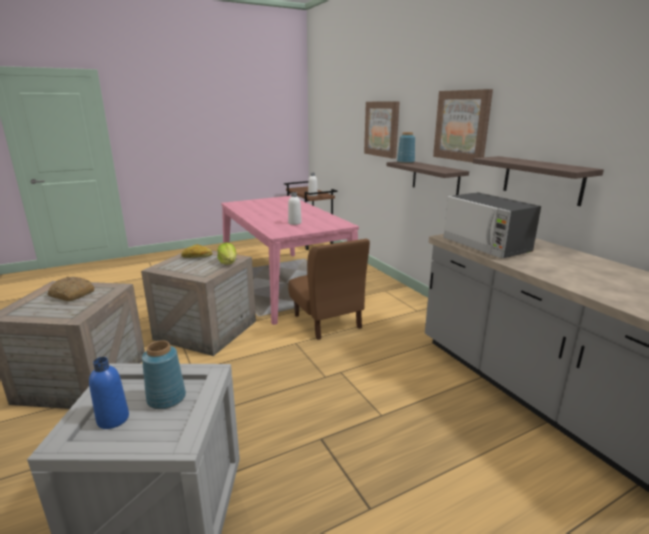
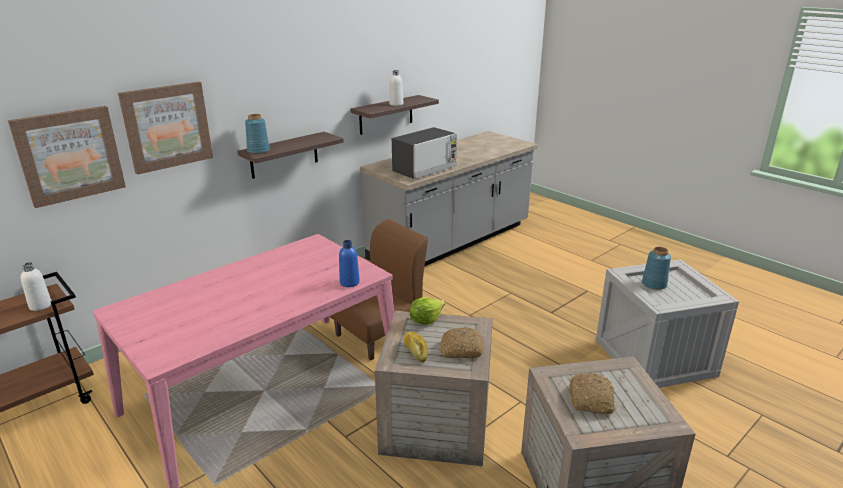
camera: 105 degrees left, 5 degrees up
(113, 419) = (687, 294): blue bottle -> blue bottle (349, 282)
(181, 268) = (461, 349): none -> bread
(294, 223) = (313, 272): white bottle -> white bottle (396, 104)
(462, 125) = (306, 91): picture -> picture (69, 155)

